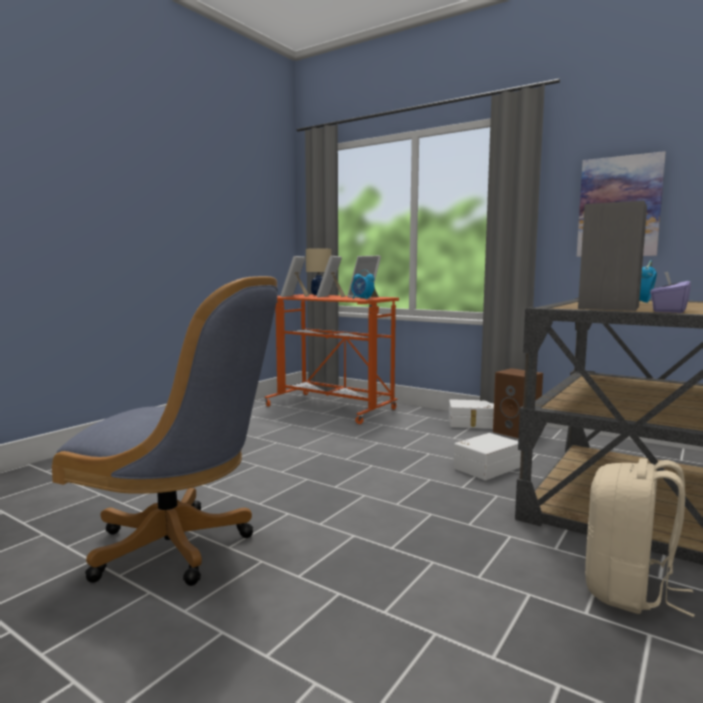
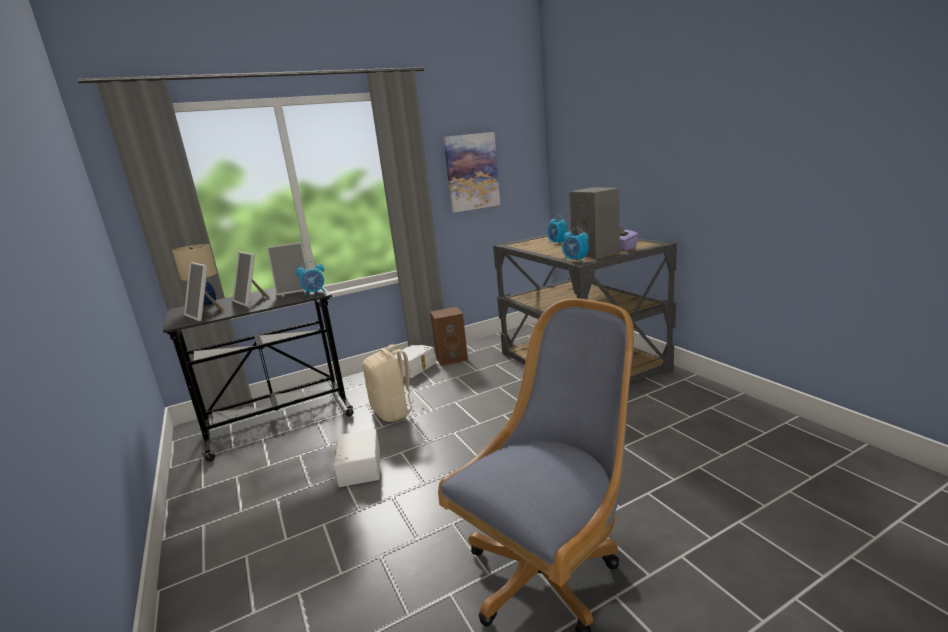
camera: 60 degrees left, 10 degrees up
(330, 407) = (279, 421): orange desk -> black desk
(485, 467) = (501, 388): white storage box -> white storage box (358, 467)
(553, 306) = (575, 260): none -> alarm clock
(628, 590) = (674, 398): beige backpack -> beige backpack (393, 412)

